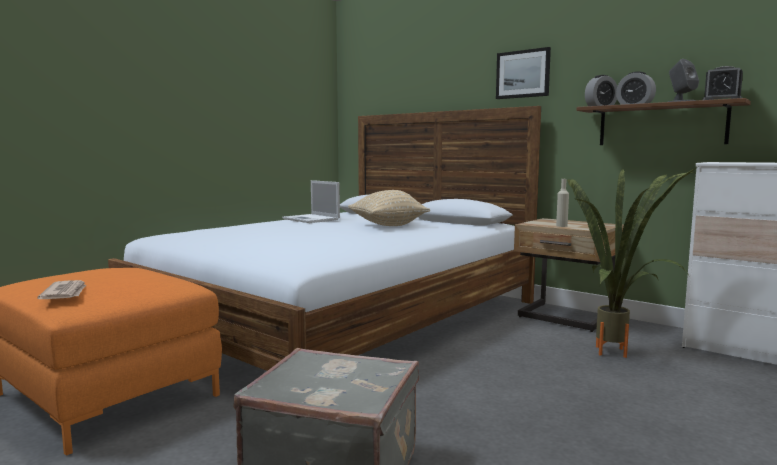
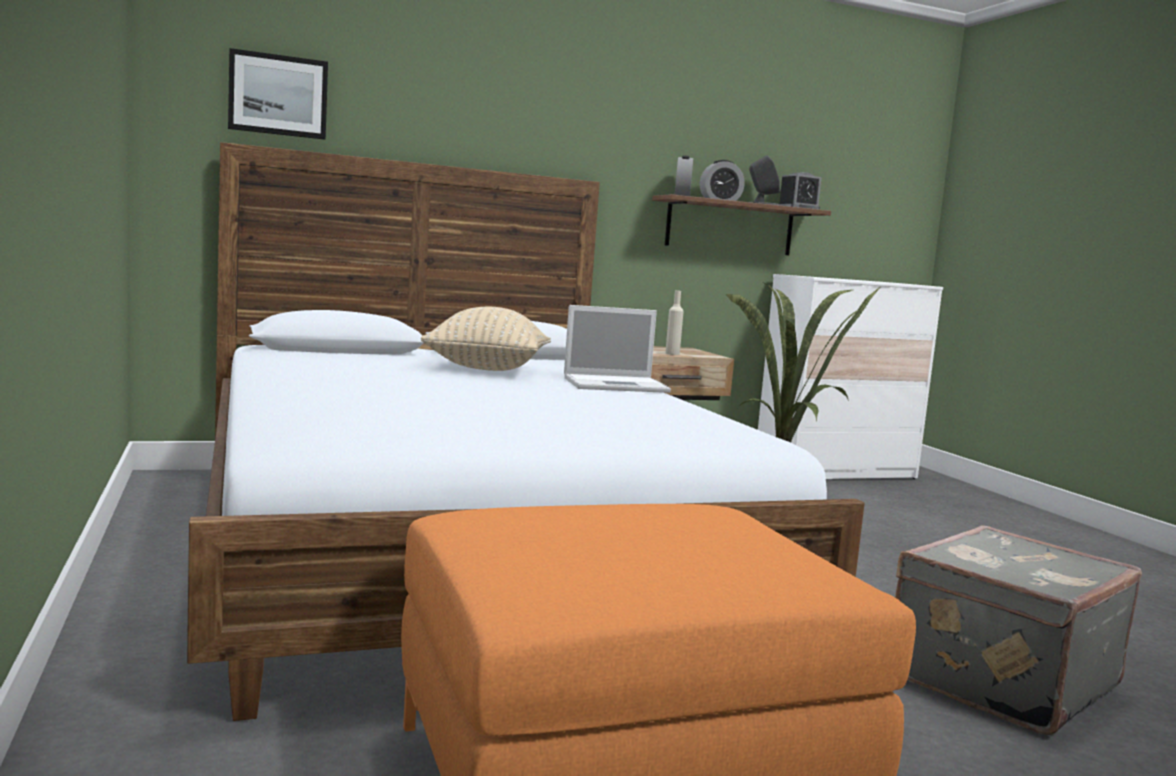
camera: 60 degrees left, 0 degrees up
(65, 293) = (743, 562): newspaper -> none
(311, 219) = (320, 369): laptop -> laptop (617, 385)
(523, 74) = (565, 129): picture -> picture (278, 95)

